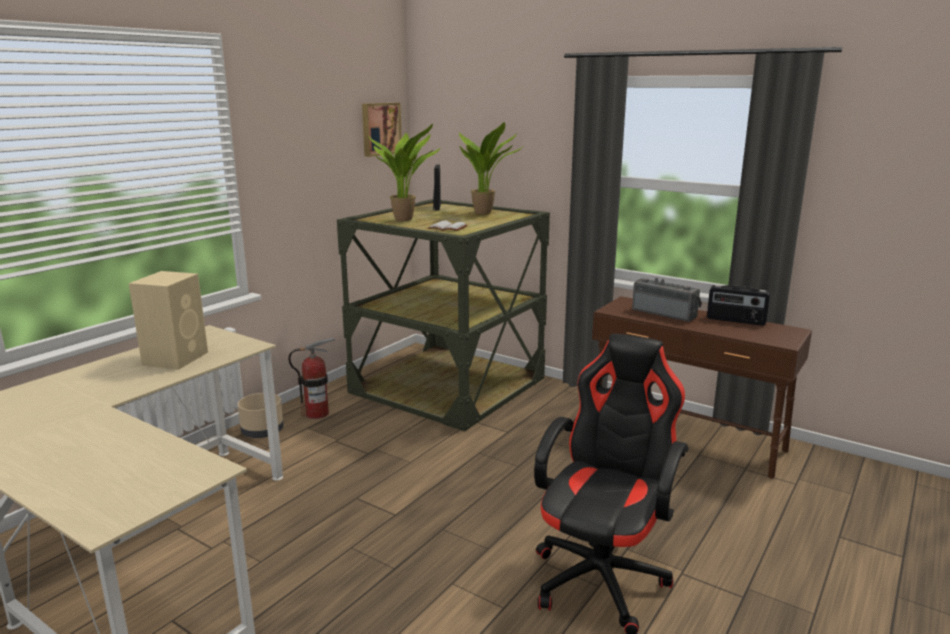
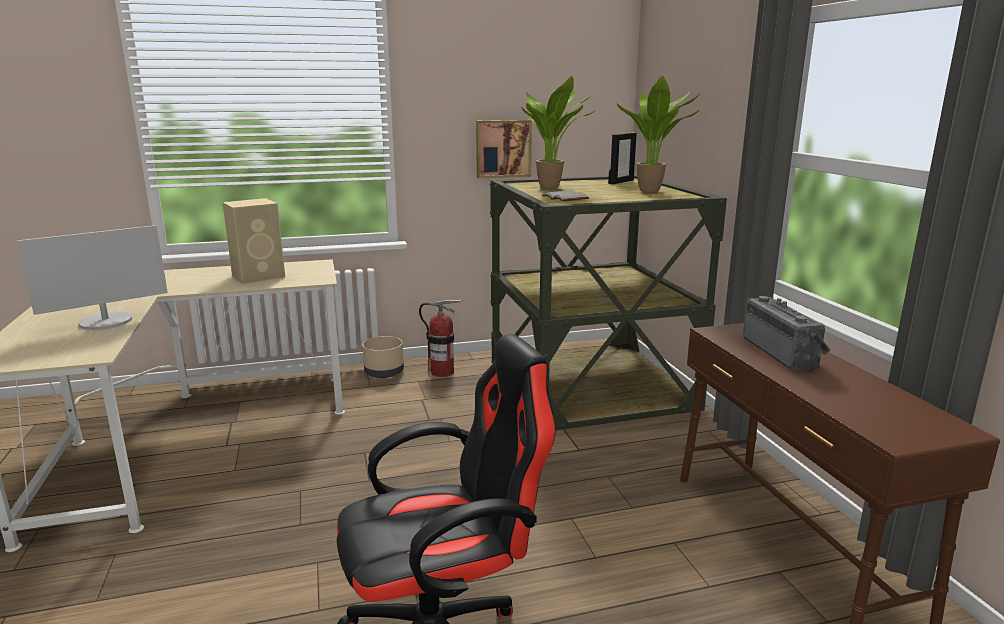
camera: 40 degrees right, 0 degrees up
(127, 443) = (106, 321): none -> monitor
(380, 129) = (587, 91): picture -> picture (503, 148)
(736, 320) = (876, 389): radio -> none

